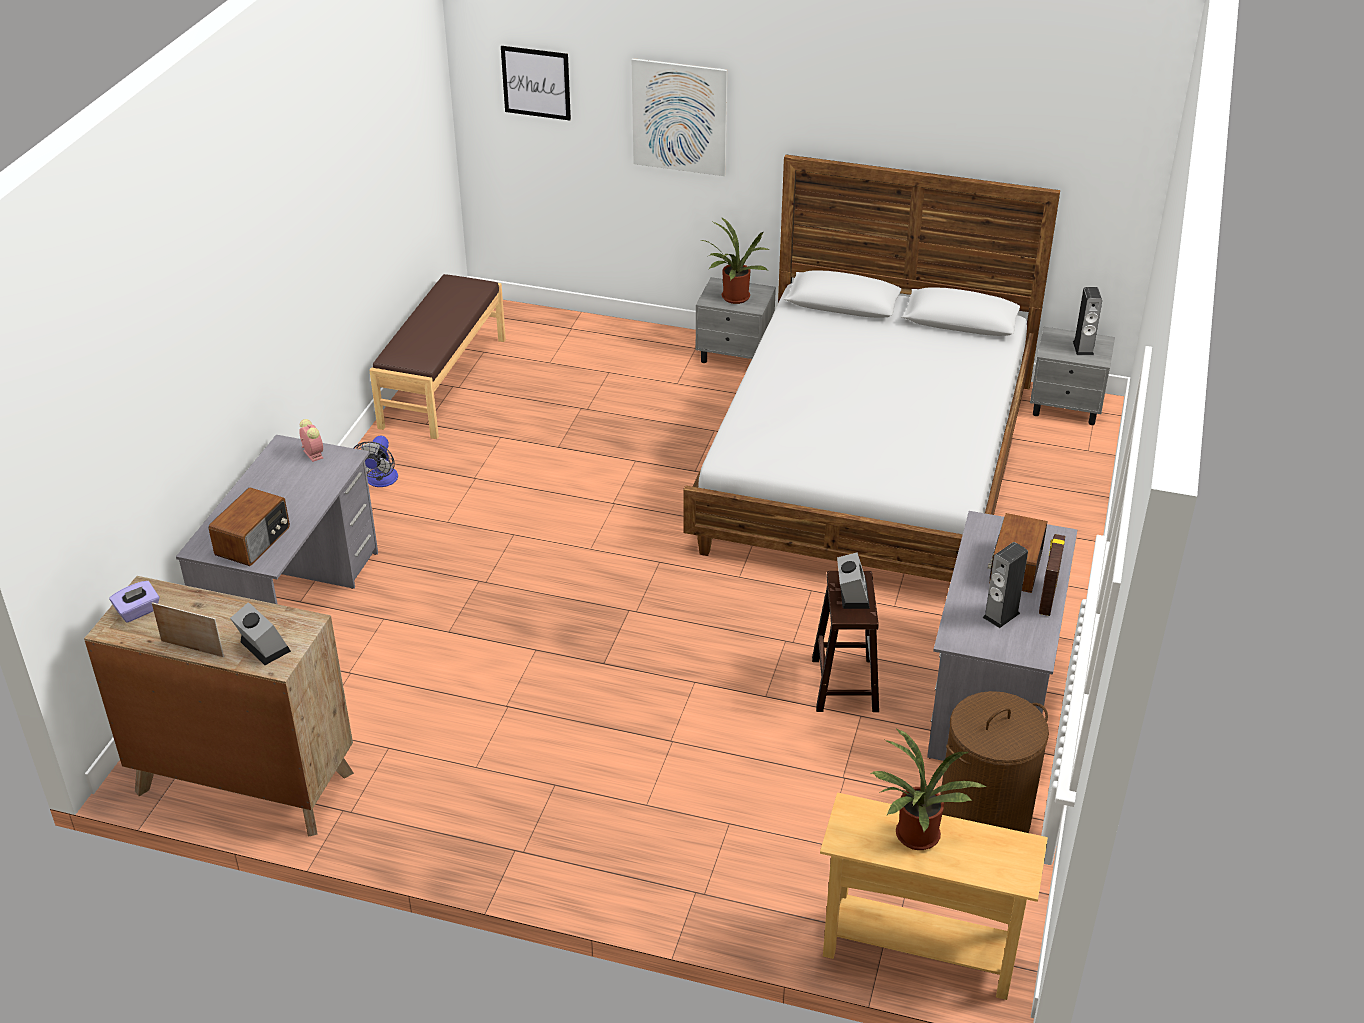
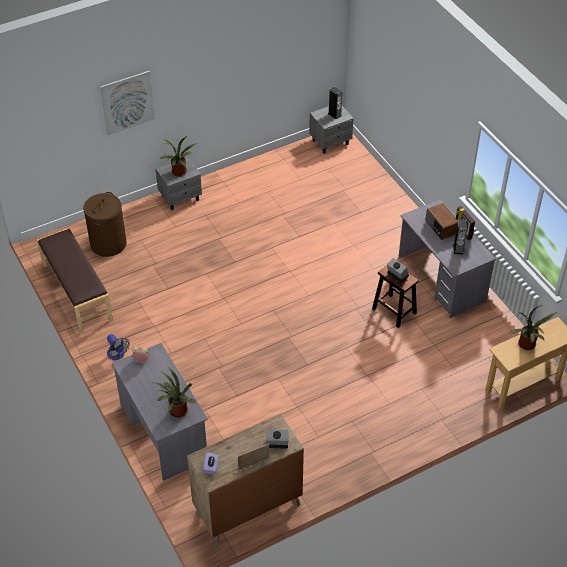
camera: 45 degrees left, 10 degrees up
(254, 541) = (177, 412): radio -> potted plant
(536, 82) = (49, 121): picture -> none
(868, 464) = (293, 215): bed -> none
(983, 819) = (489, 326): brown laundry basket -> brown laundry basket (108, 244)

